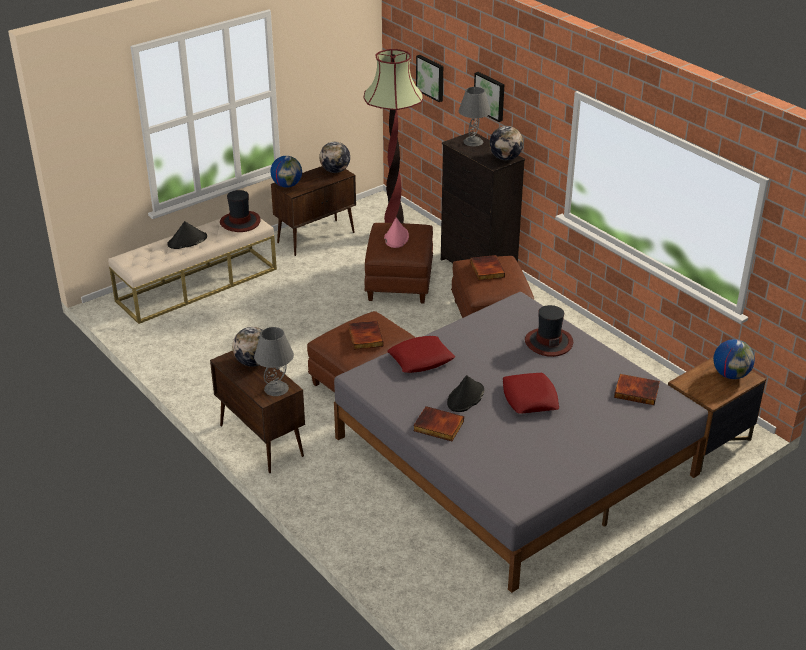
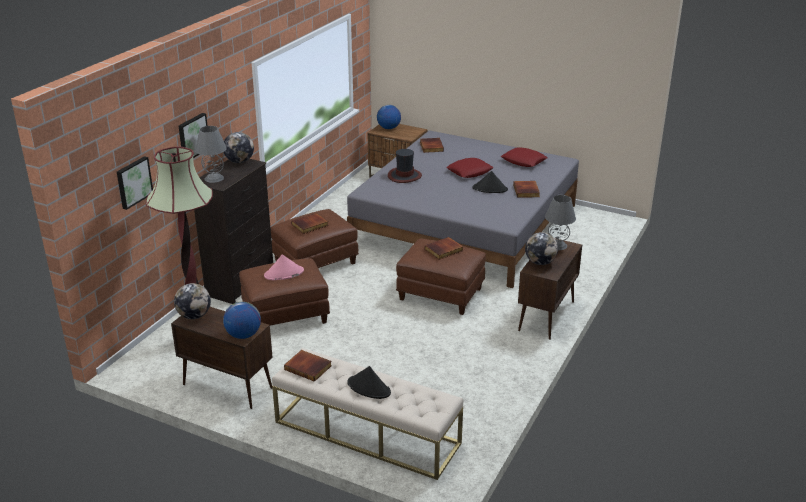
camera: 115 degrees left, 5 degrees down
(240, 222) = (308, 367): hat -> book
(420, 359) = (466, 210): red pillow -> red pillow (523, 161)

